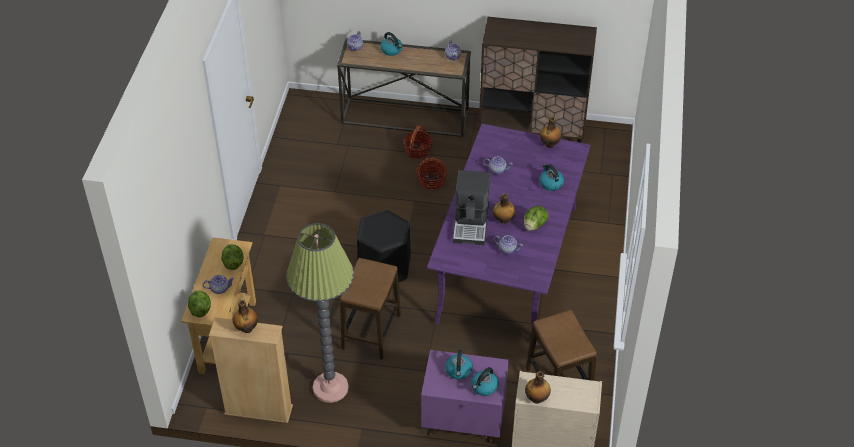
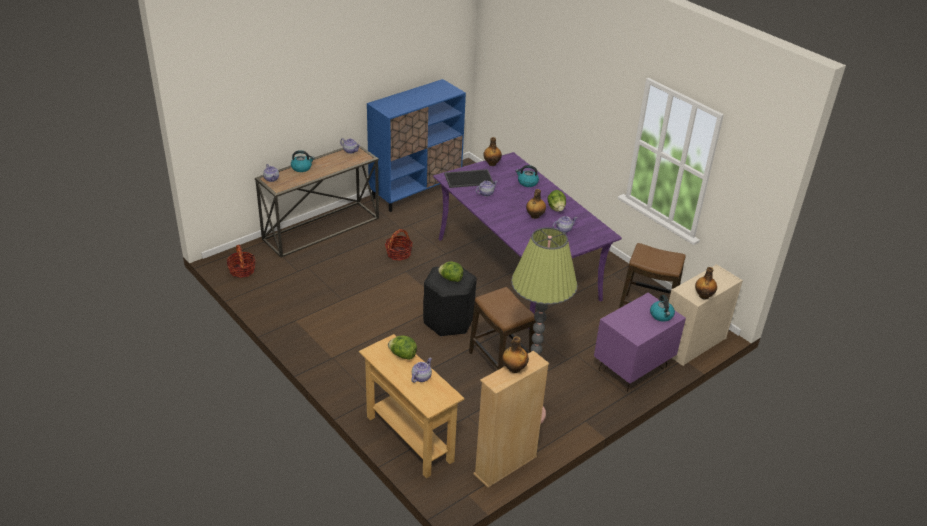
camera: 50 degrees left, 10 degrees down
(200, 309) = (429, 400): lettuce -> lettuce (451, 279)
(418, 150) = (361, 242): basket -> basket (242, 270)
(459, 371) = (634, 317): kettle -> none
(471, 223) = (520, 229): coffee machine -> none
(506, 146) = (469, 178): none -> tray
(532, 129) = (416, 191): brown cabinet -> blue cabinet

